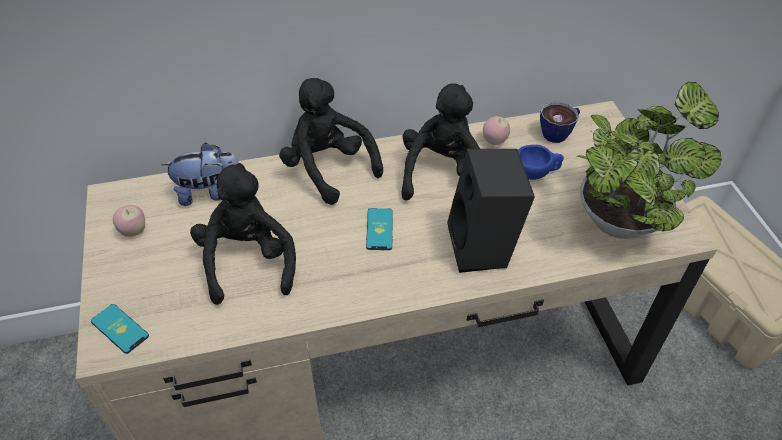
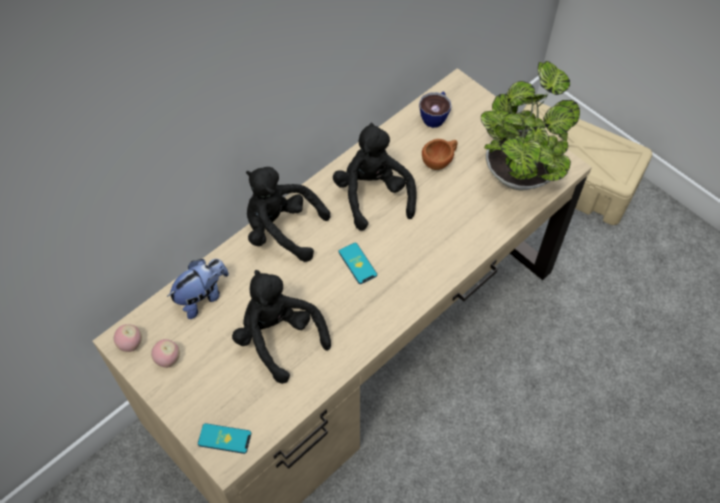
camera: 30 degrees left, 10 degrees up
(484, 248) = (441, 242): black speaker -> none
(494, 141) = (392, 146): apple -> apple (131, 344)
(536, 173) = (440, 161): blue cup -> brown cup

